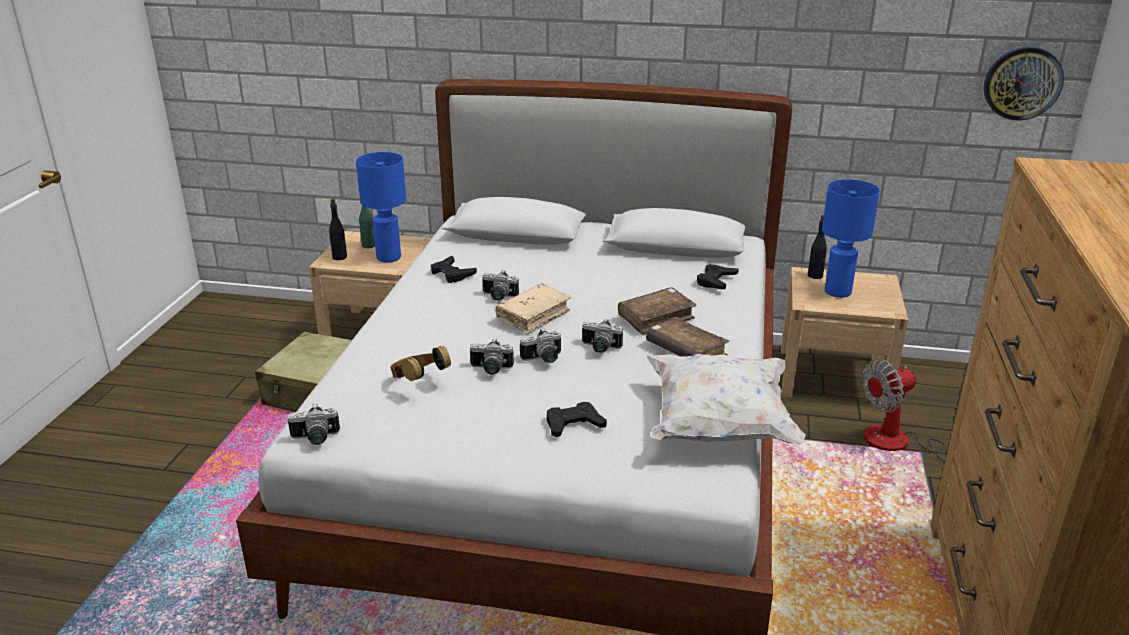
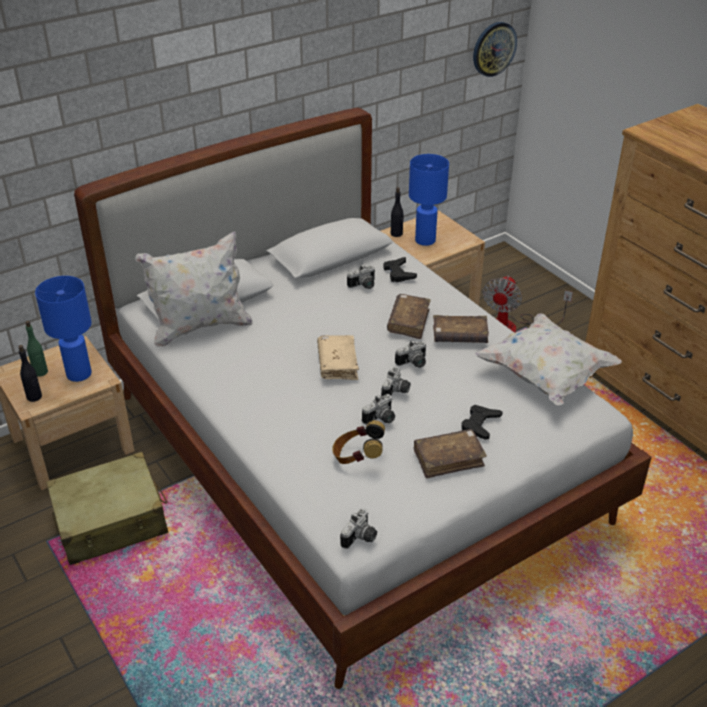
camera: 45 degrees left, 10 degrees up
(452, 274) = (222, 362): black game controller -> none
(478, 246) = (200, 327): none -> white pillow
(493, 431) = (448, 459): none -> brown book
(498, 297) = (289, 362): camera -> camera (363, 286)

